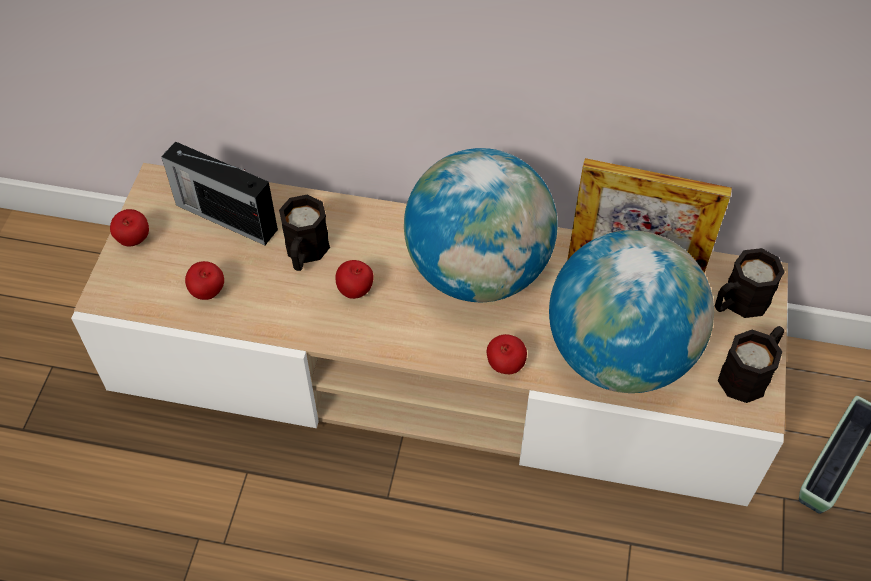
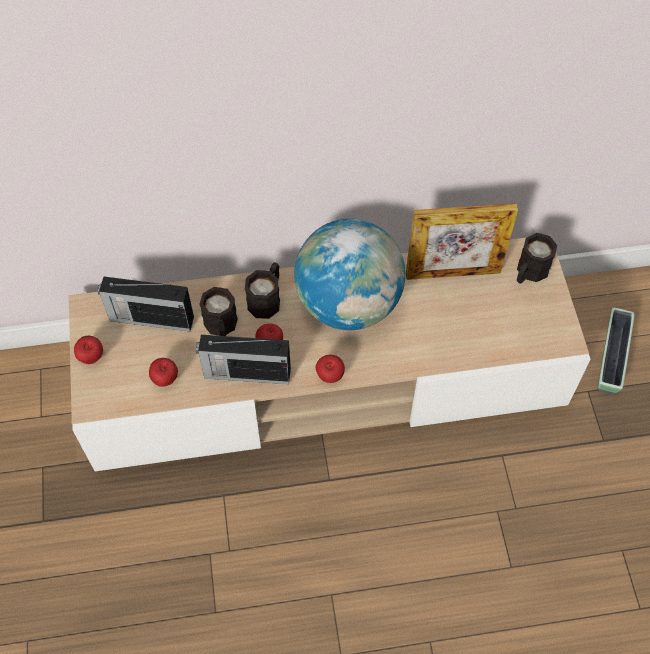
camera: 20 degrees left, 5 degrees up
(310, 315) = (245, 372): none -> radio
(505, 366) = (394, 366): apple -> apple (330, 376)
(619, 354) = (466, 333): globe -> none
(749, 374) = (553, 320): black mug -> black mug (267, 298)

